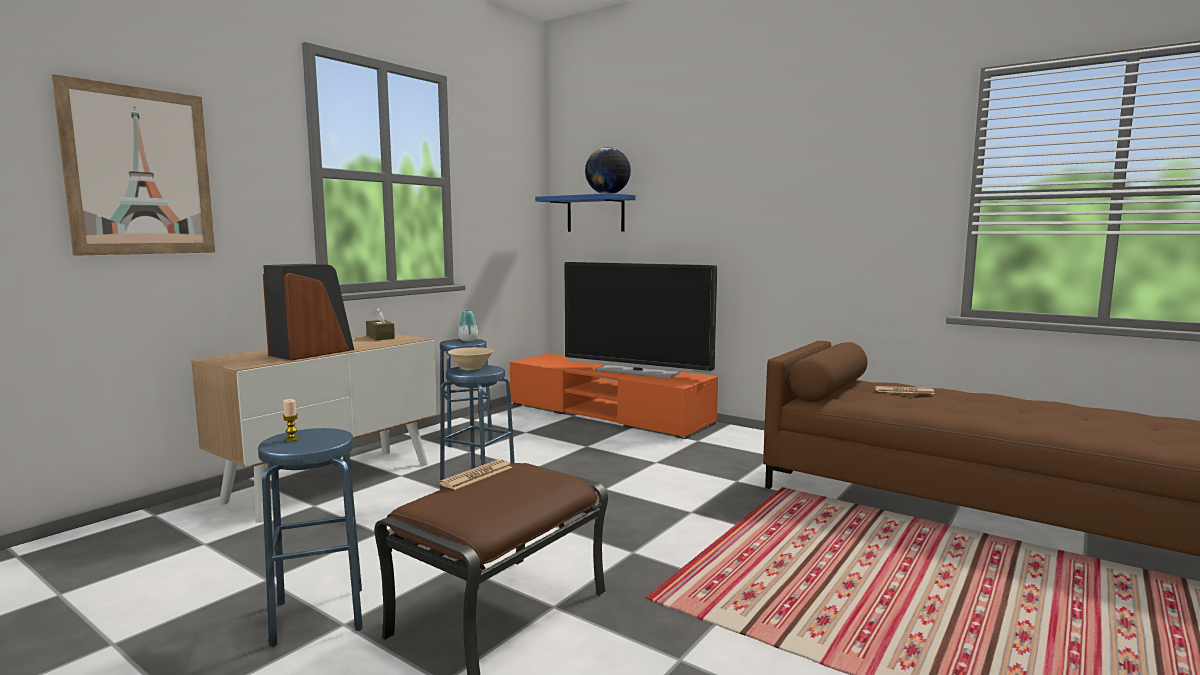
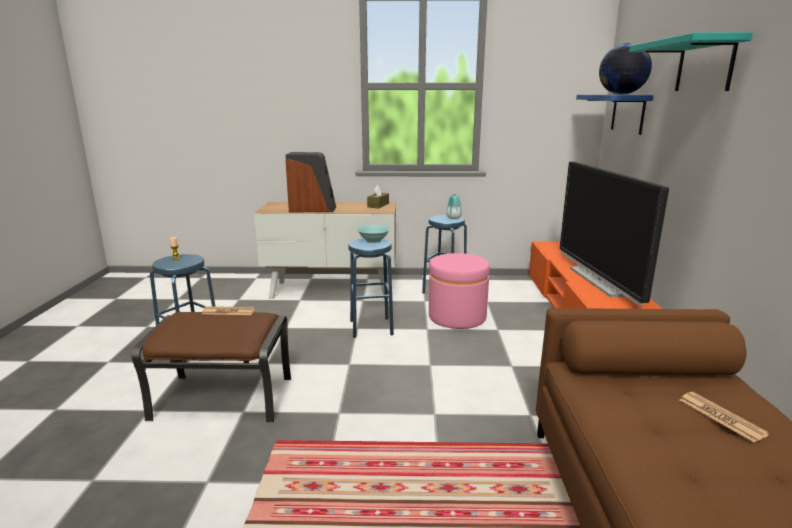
camera: 55 degrees right, 10 degrees up
(140, 171) = (258, 94): picture -> none
(471, 367) = (374, 241): beige bowl -> turquoise bowl
(533, 451) = (457, 317): none -> pink ottoman
(704, 168) = (704, 65): none -> turquoise shelf

